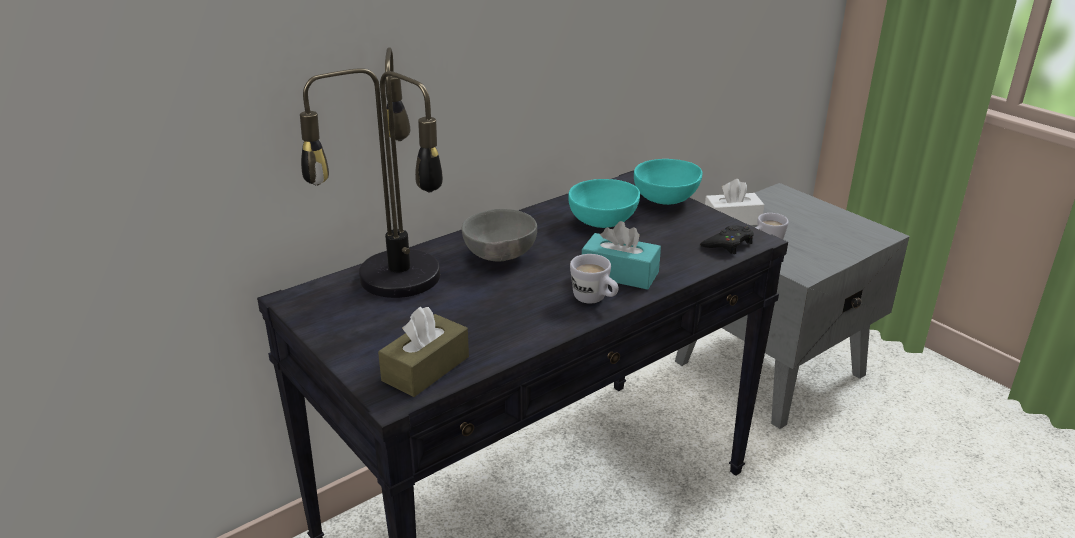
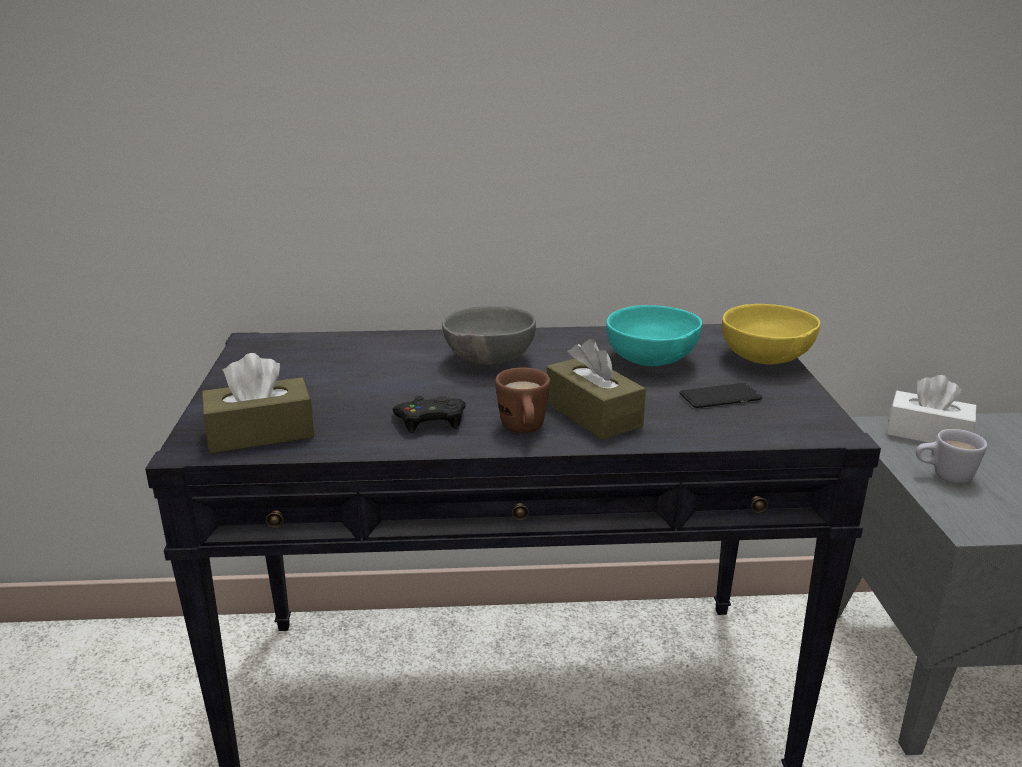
camera: 35 degrees right, 5 degrees down
(398, 277) = (366, 350): table lamp -> none
(595, 300) = (524, 430): white mug -> brown mug
(619, 274) = (593, 414): turquoise tissue box -> brown tissue box
(667, 200) = (766, 360): turquoise bowl -> yellow bowl
(674, 236) = (720, 397): none -> phone
(728, 244) = (783, 425): black game controller -> black game controller (431, 421)

